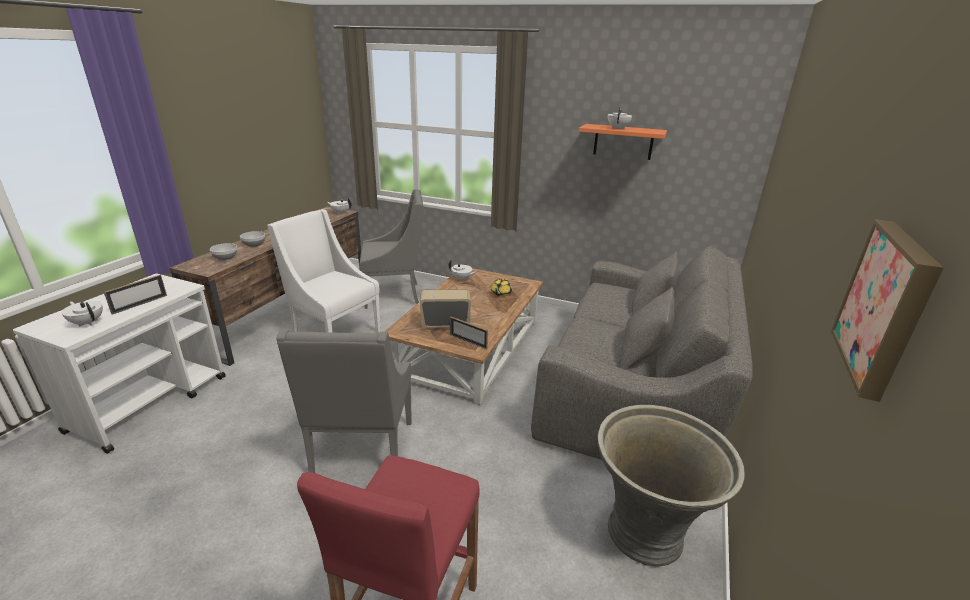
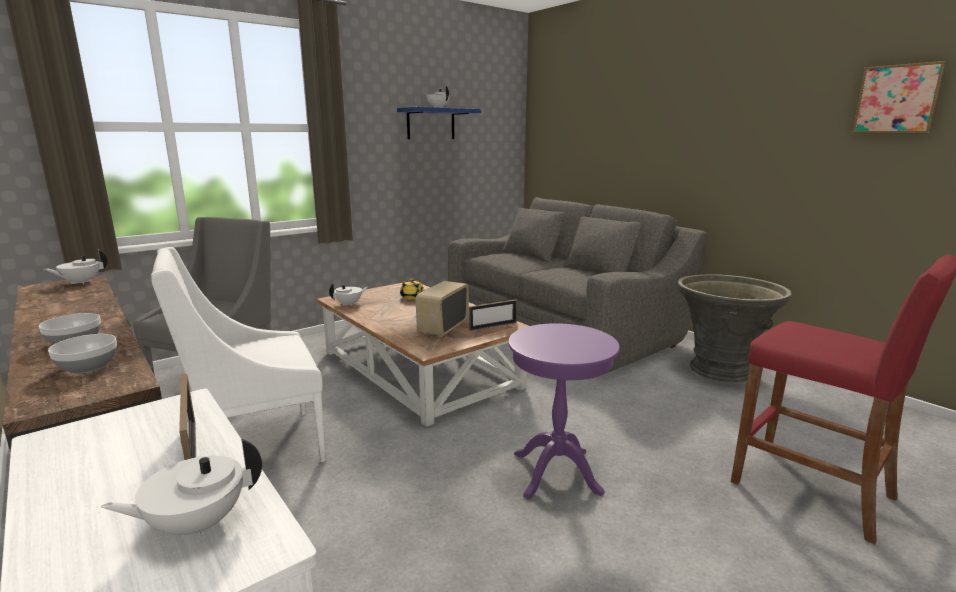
camera: 60 degrees left, 10 degrees down
(361, 452) = (556, 473): grey armchair -> purple side table
(623, 142) = (431, 124): orange shelf -> blue shelf

